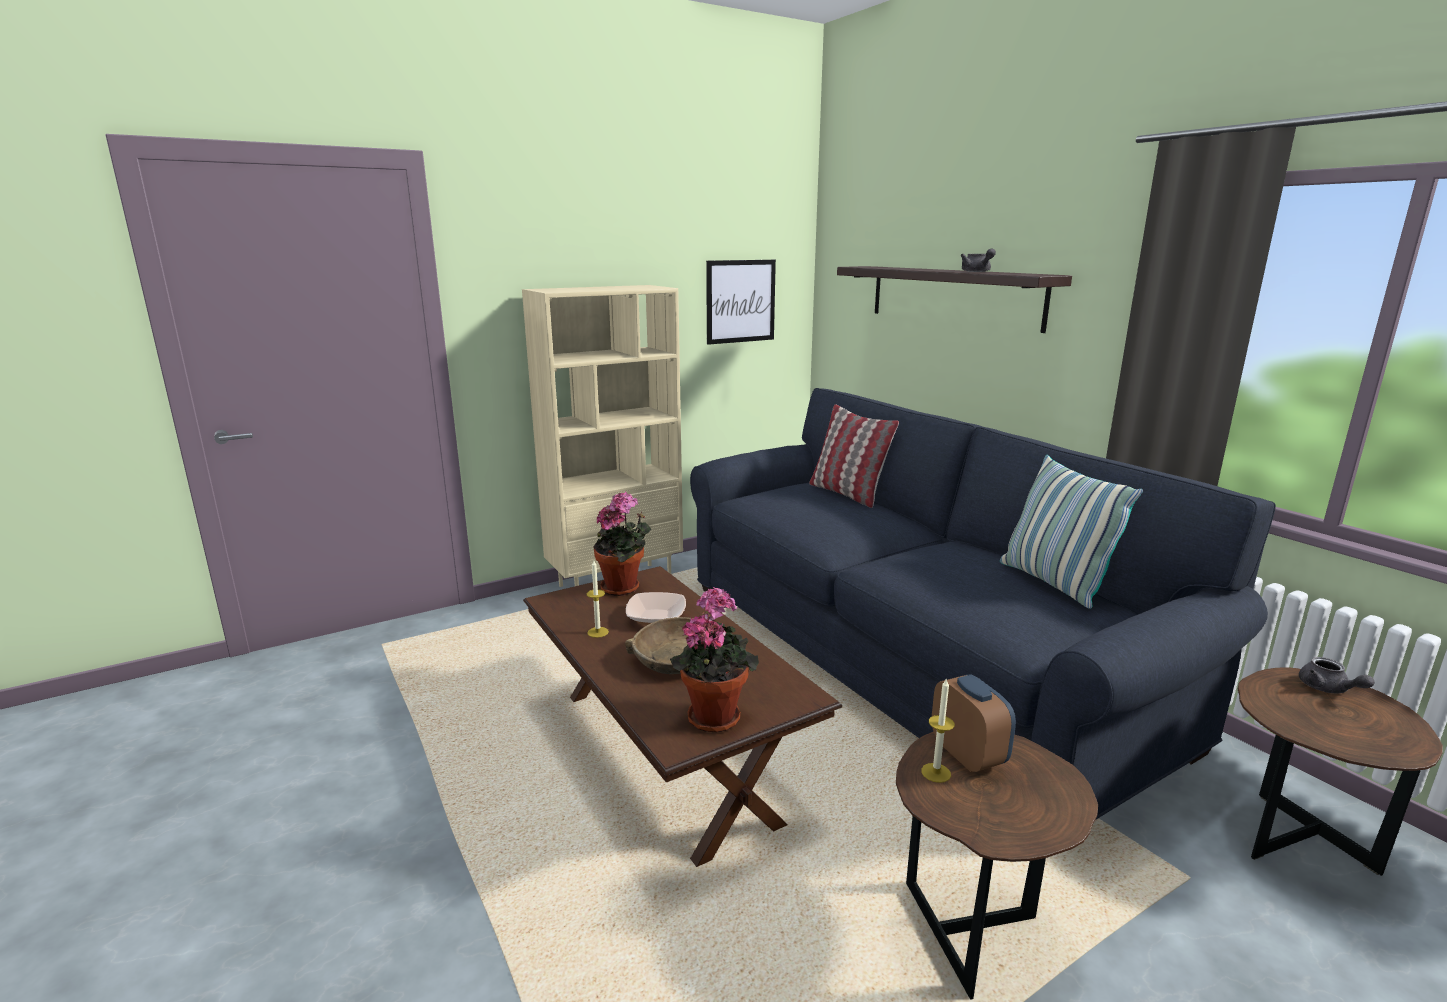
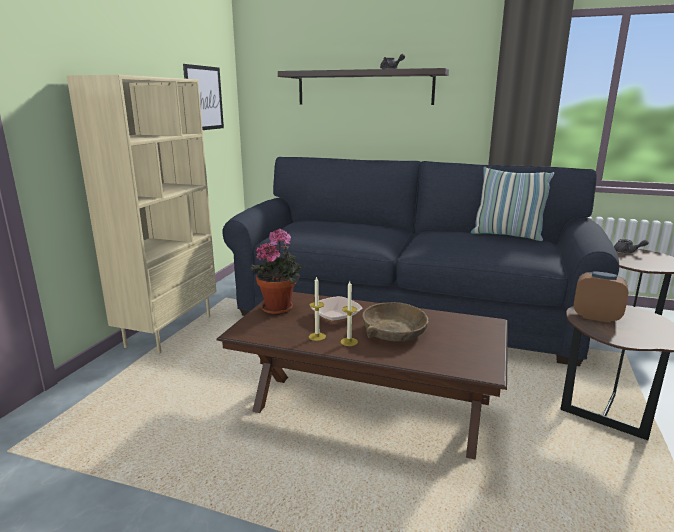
camera: 40 degrees left, 0 degrees up
(714, 715) = (471, 349): potted plant -> none
(847, 493) = (335, 221): pillow -> none
(936, 772) = (602, 328): candle -> candle (349, 342)

